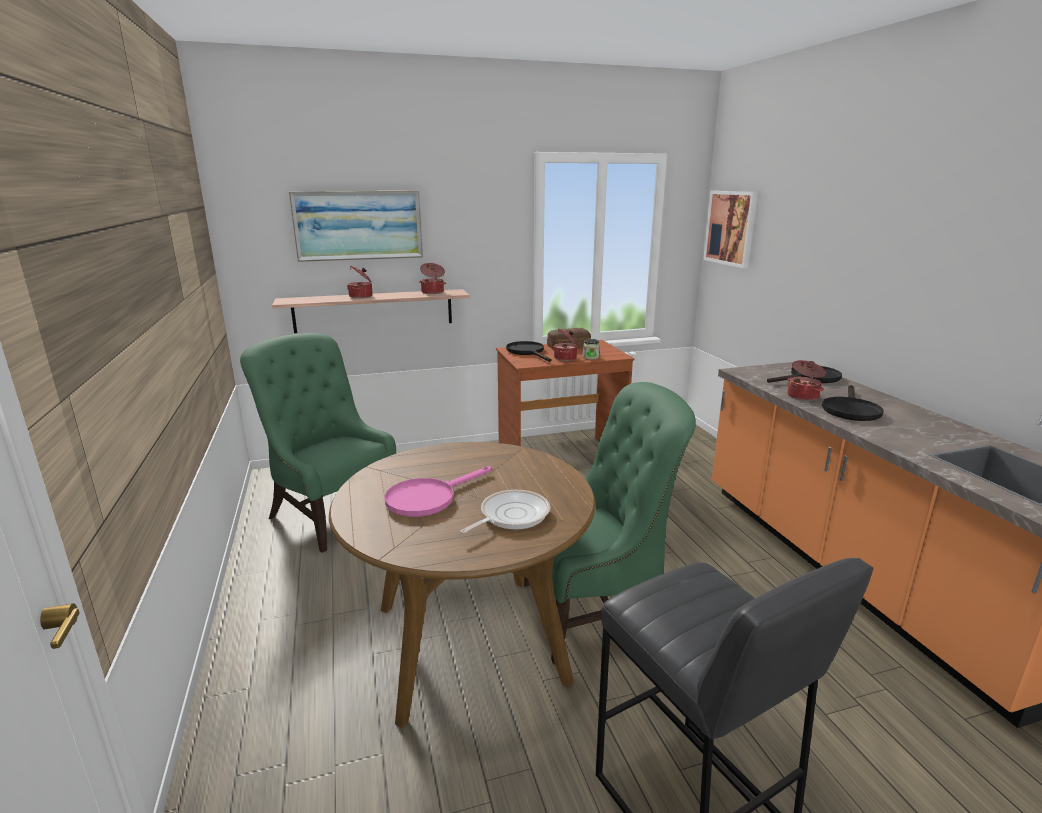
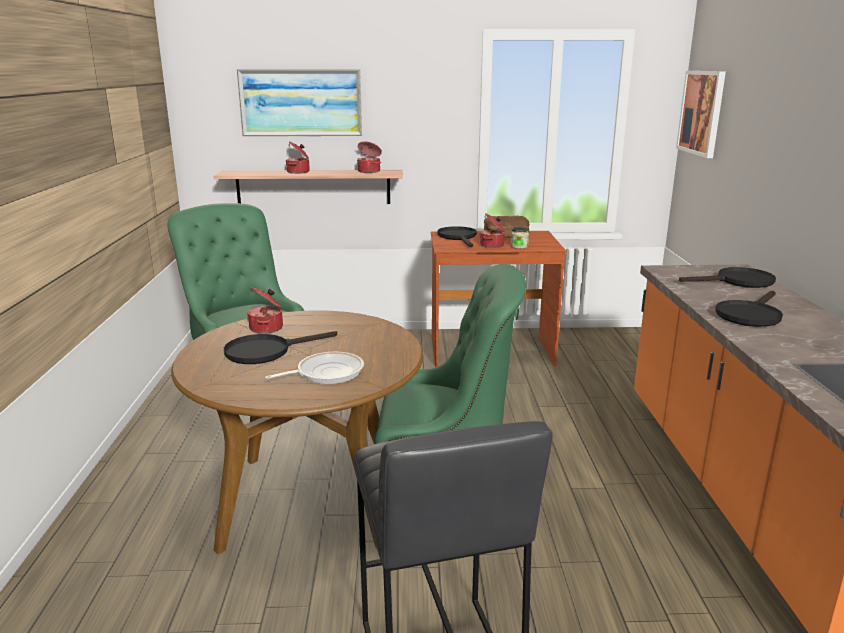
camera: 15 degrees right, 0 degrees up
(428, 498) = (266, 351): pink frying pan -> black frying pan
(803, 396) = (709, 298): cooking pot -> cooking pot (267, 328)

